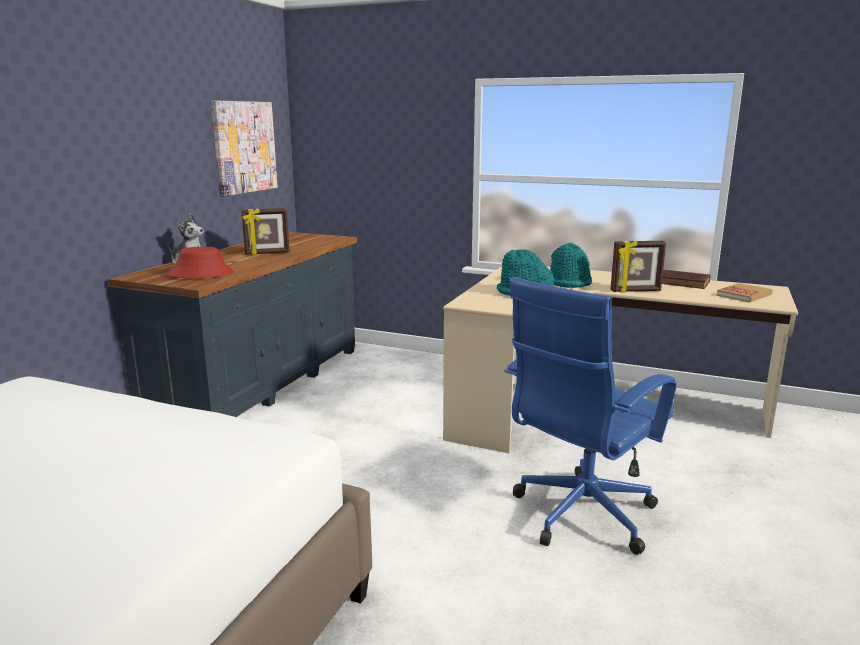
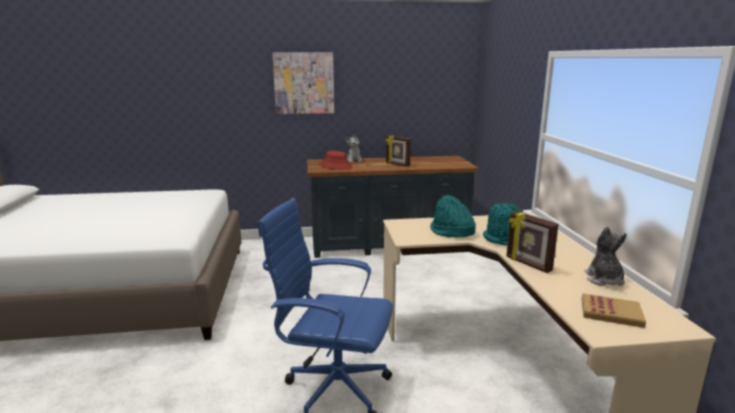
camera: 60 degrees right, 0 degrees up
(244, 147) = (426, 96): picture -> picture (304, 83)
(683, 283) = (604, 280): brown book -> plush toy

